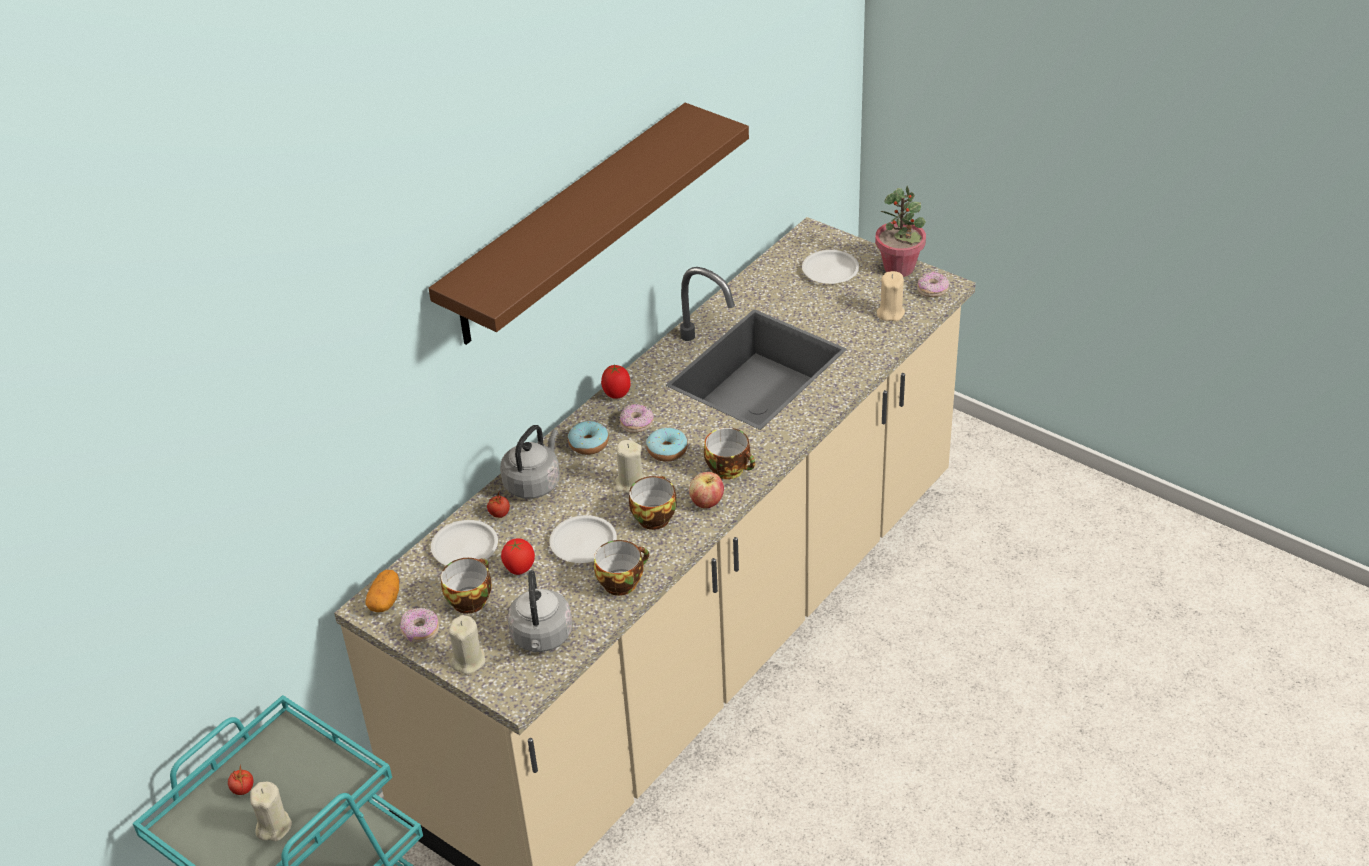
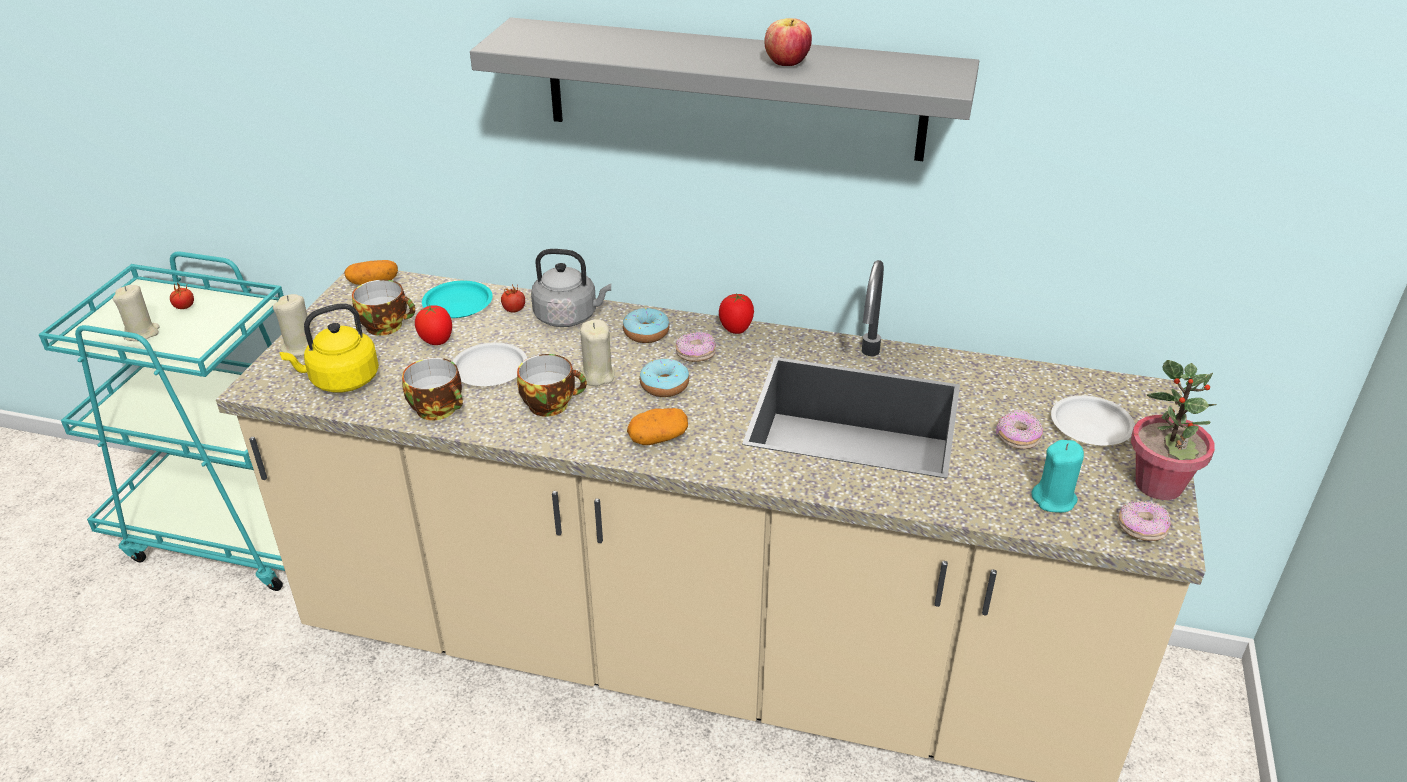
camera: 65 degrees right, 5 degrees down
(420, 631) = (336, 311): donut -> donut (1017, 438)
(465, 548) = (457, 304): white plate -> turquoise plate
(542, 638) = (341, 381): grey kettle -> yellow kettle
(568, 225) = (733, 89): brown shelf -> grey shelf
(707, 502) = (591, 435): apple -> apple (787, 64)
(730, 469) = (658, 438): cup -> potato
(890, 313) = (1054, 499): beige candle -> turquoise candle

